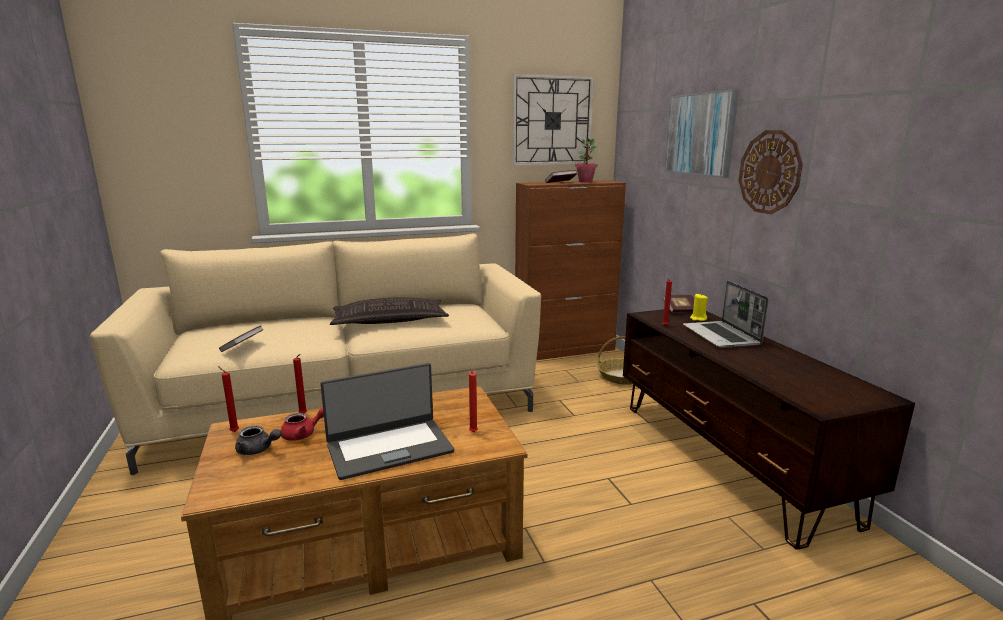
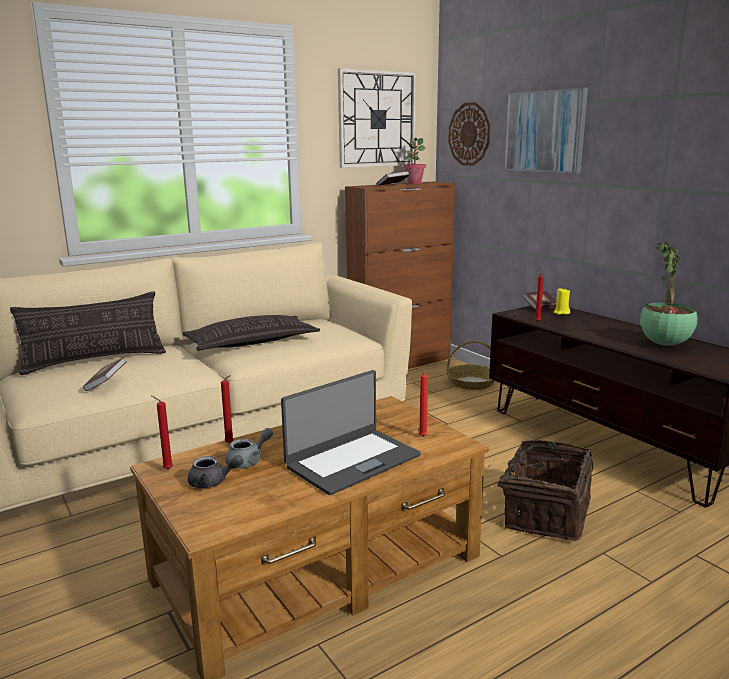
camera: 15 degrees left, 0 degrees up
(254, 325) = (95, 361): none -> pillow
(304, 434) = (249, 461): red teapot -> grey teapot
(614, 523) = (544, 512): none -> basket
(722, 336) = (595, 326): laptop -> none
(770, 172) = (627, 166): wall clock -> wall clock (469, 134)
(782, 365) = (665, 345): none -> potted plant

